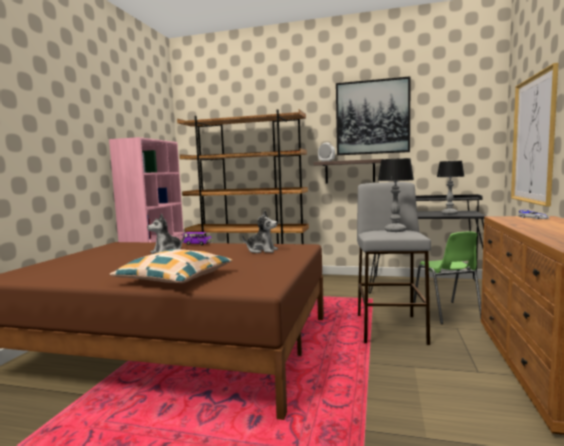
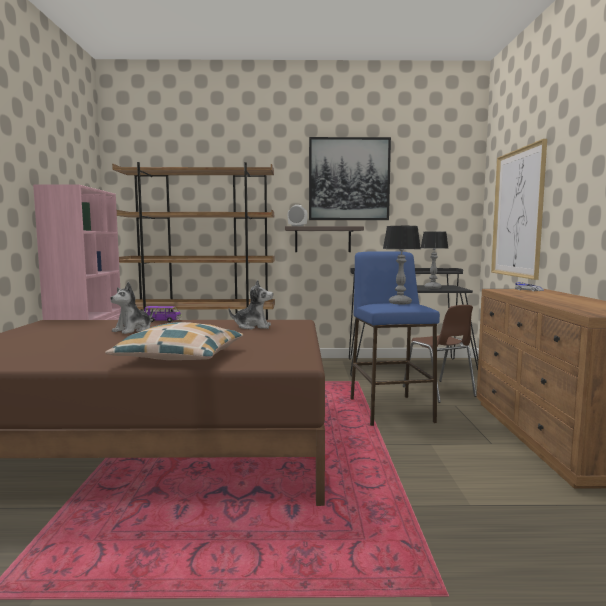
camera: 15 degrees left, 0 degrees up
(390, 328) = (390, 410): grey stool -> blue stool
(446, 313) = (439, 391): green chair -> brown chair

